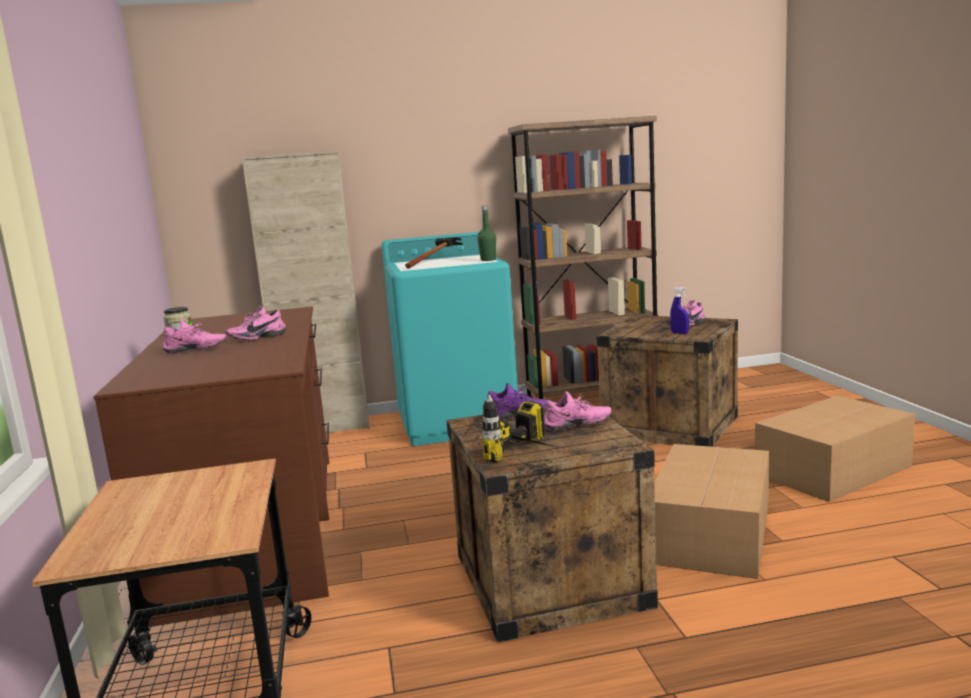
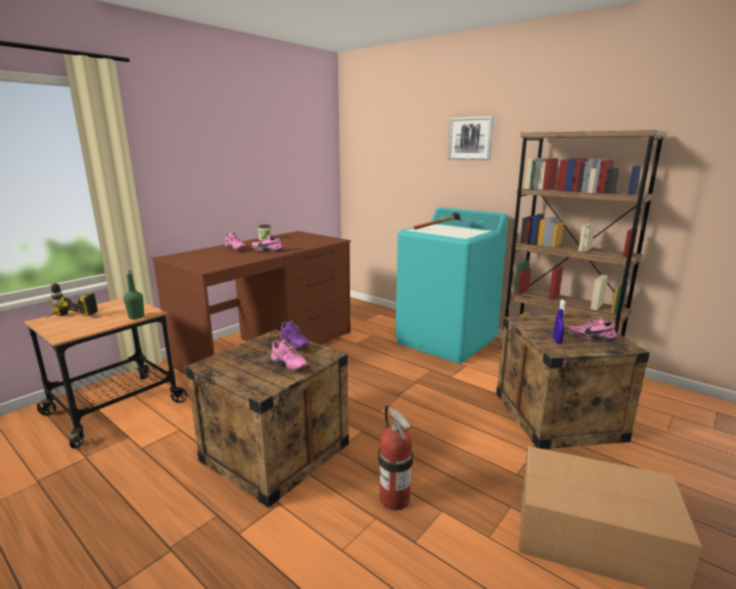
camera: 50 degrees right, 5 degrees up
(326, 428) = (389, 314): beige cabinet -> none
(411, 140) = (470, 138): none -> picture
(488, 260) = (467, 236): green bottle -> green bottle (136, 317)
(532, 457) = (223, 369): power drill -> power drill (65, 321)
(713, 532) = (394, 499): cardboard box -> fire extinguisher

